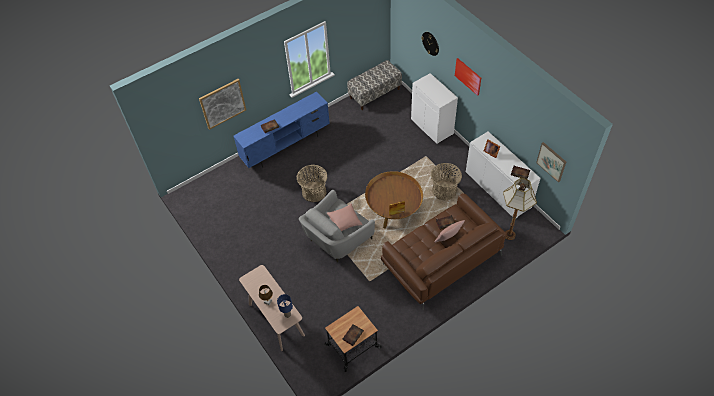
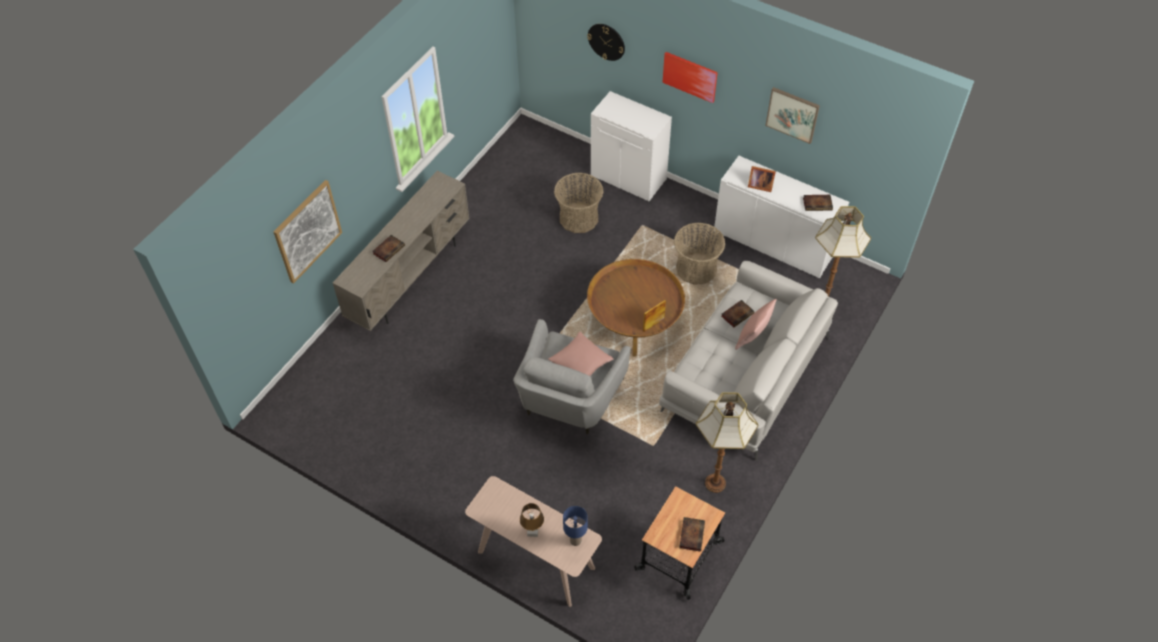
camera: 25 degrees left, 0 degrees up
(286, 146) = (410, 277): blue tv stand -> beige tv stand
(314, 192) = (494, 336): basket -> basket (579, 218)
(374, 93) = (513, 152): bench -> none
(393, 314) = (716, 483): none -> floor lamp
(441, 260) = (744, 375): brown sofa -> grey sofa
(551, 161) = (868, 170): picture -> picture (792, 114)

